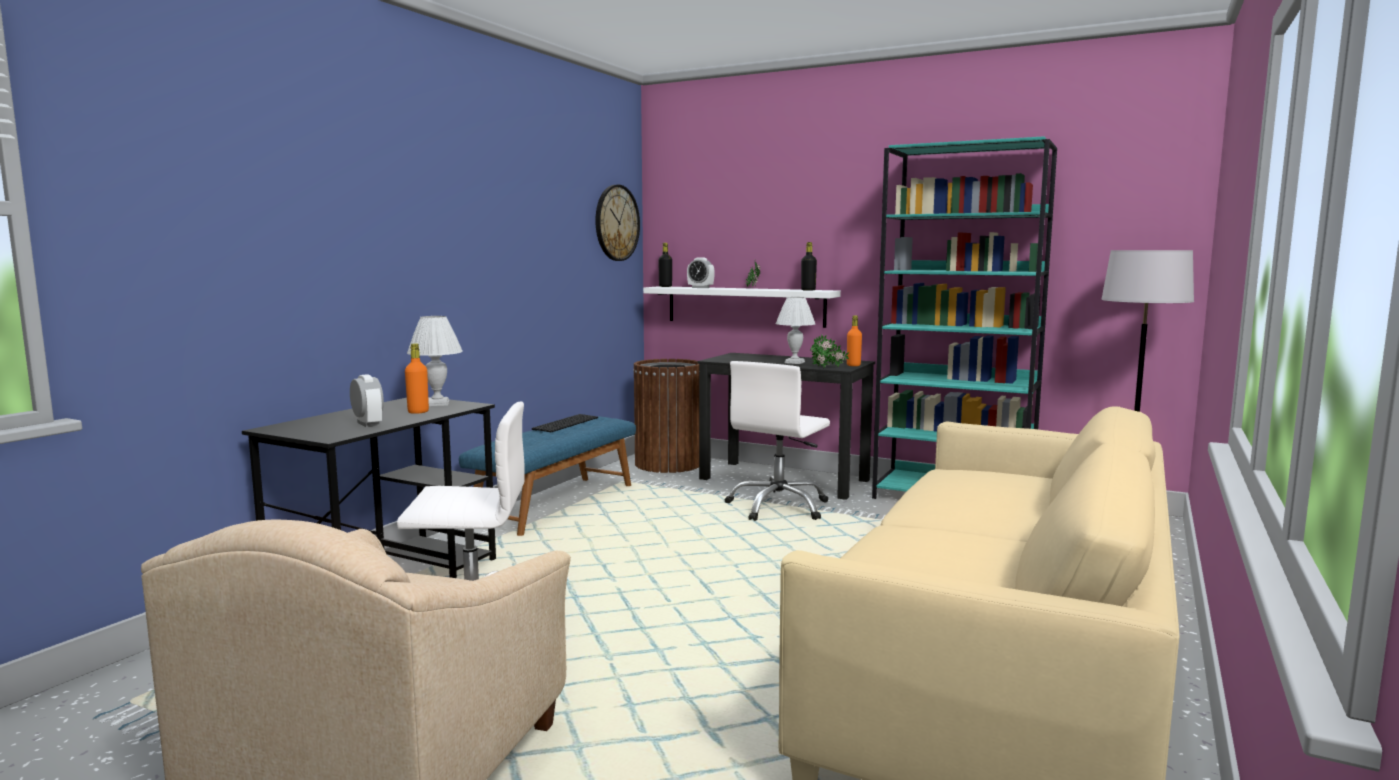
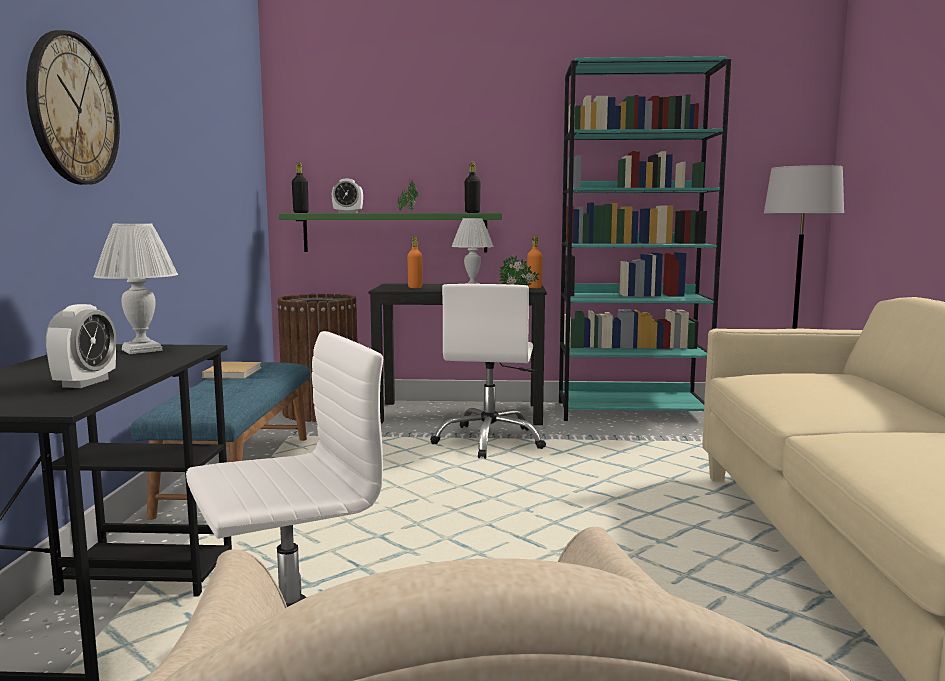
camera: 25 degrees left, 0 degrees up
(368, 424) = (85, 383): alarm clock -> alarm clock turned 75 degrees clockwise
(418, 412) = (135, 361): orange bottle -> orange bottle (415, 287)
(565, 423) = (233, 372): keyboard -> beige book
(616, 223) = (247, 136): wall clock -> wall clock (73, 109)
(745, 306) = (395, 232): white shelf -> green shelf

